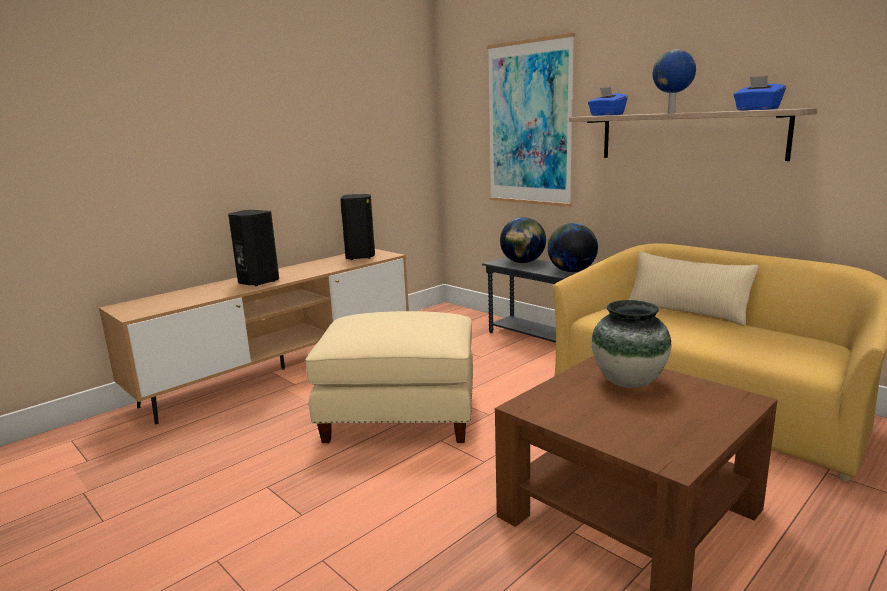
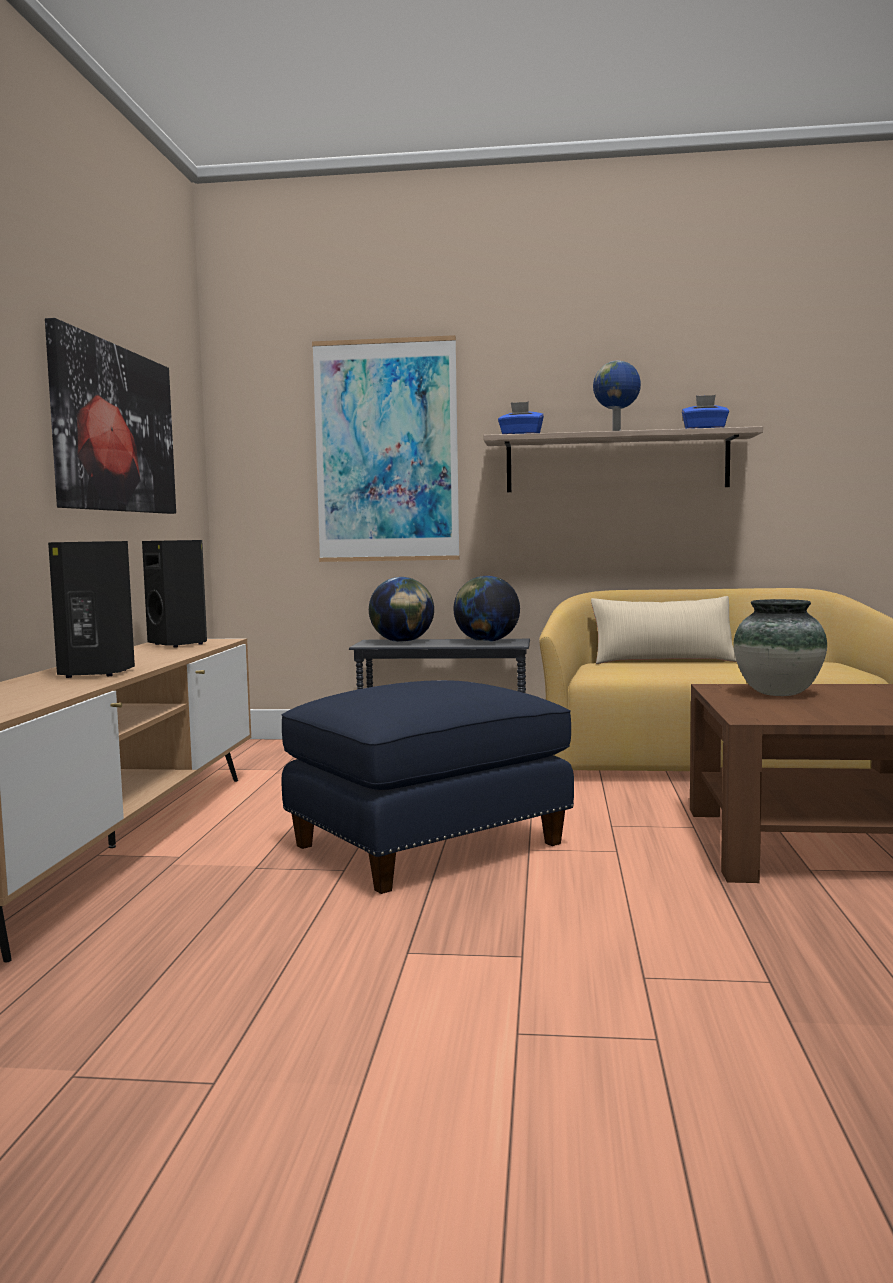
camera: 40 degrees left, 10 degrees down
(329, 129) = (114, 429): none -> picture
(400, 416) = (427, 844): beige ottoman -> blue ottoman

